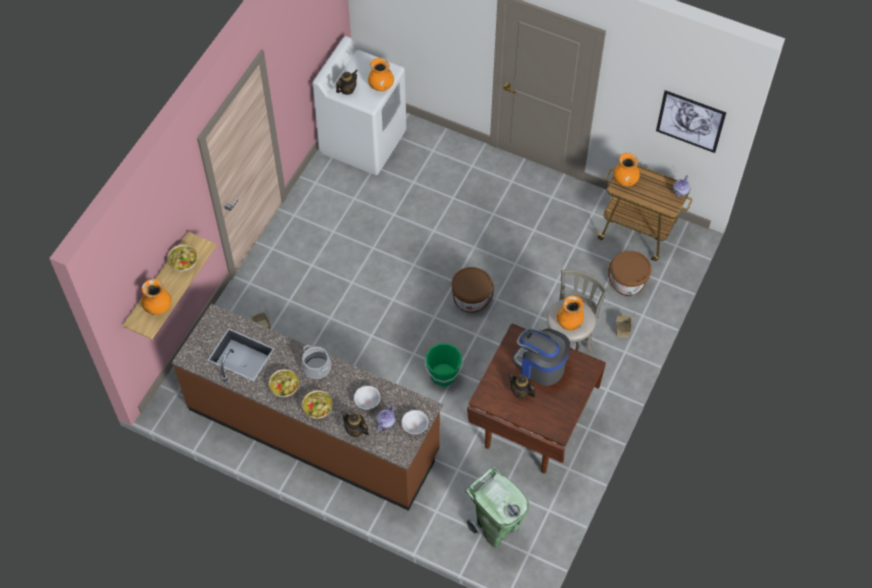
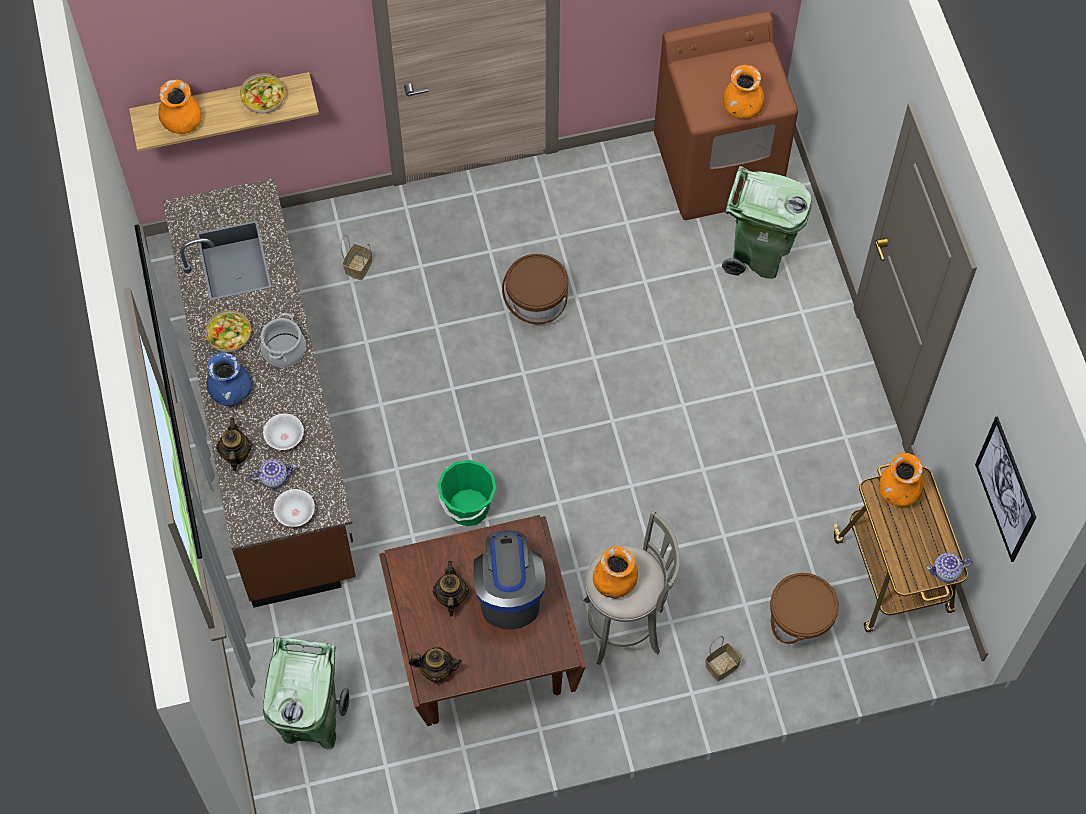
camera: 50 degrees right, 5 degrees up
(317, 407) = (231, 392): bowl -> blue vase
(347, 90) = (698, 78): teapot -> teapot (436, 670)
(363, 141) = (718, 168): white washing machine -> brown washing machine
(426, 160) = (758, 255): none -> green trash can
(471, 299) = (603, 458): brown bucket -> brown bucket (536, 303)

